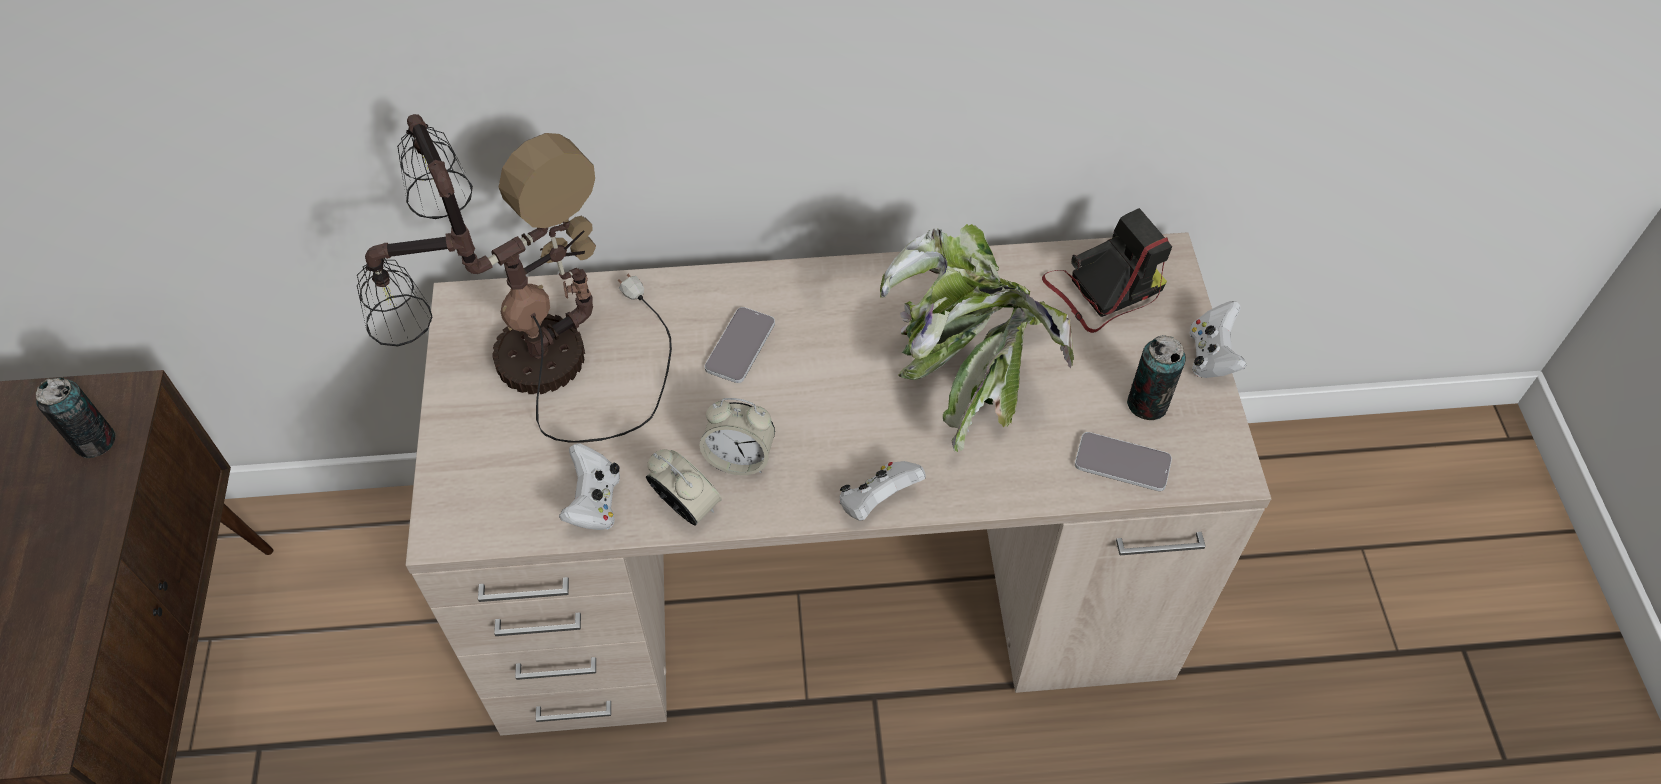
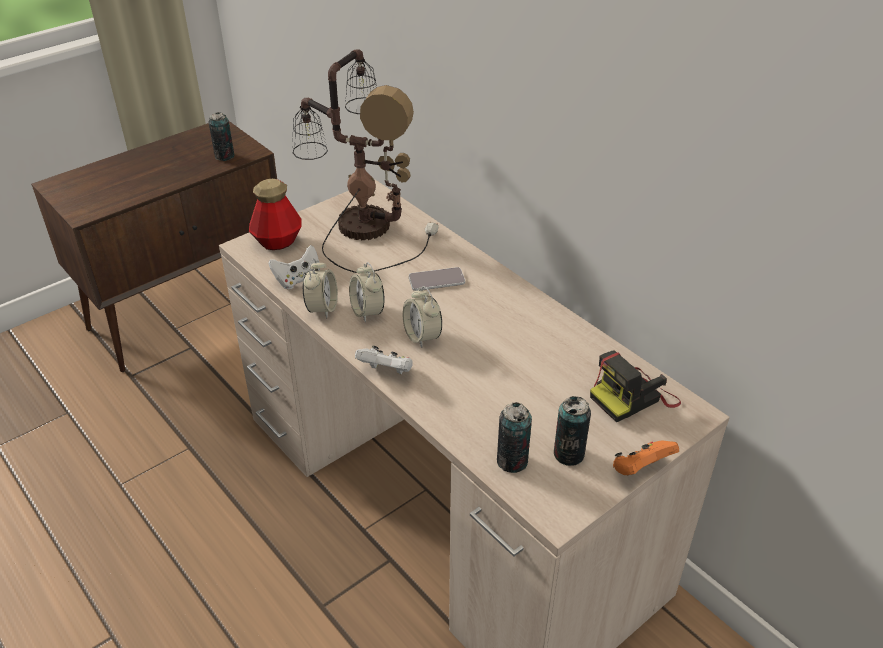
camera: 55 degrees right, 15 degrees down
(475, 483) = (277, 242): none -> bottle
(840, 425) = (422, 336): none -> alarm clock
(973, 373) = (510, 370): potted plant -> none
(1103, 290) = (633, 397): camera -> camera turned 120 degrees clockwise
(1122, 462) = (512, 461): phone -> can
(1211, 356) = (640, 469): white game controller -> orange game controller

